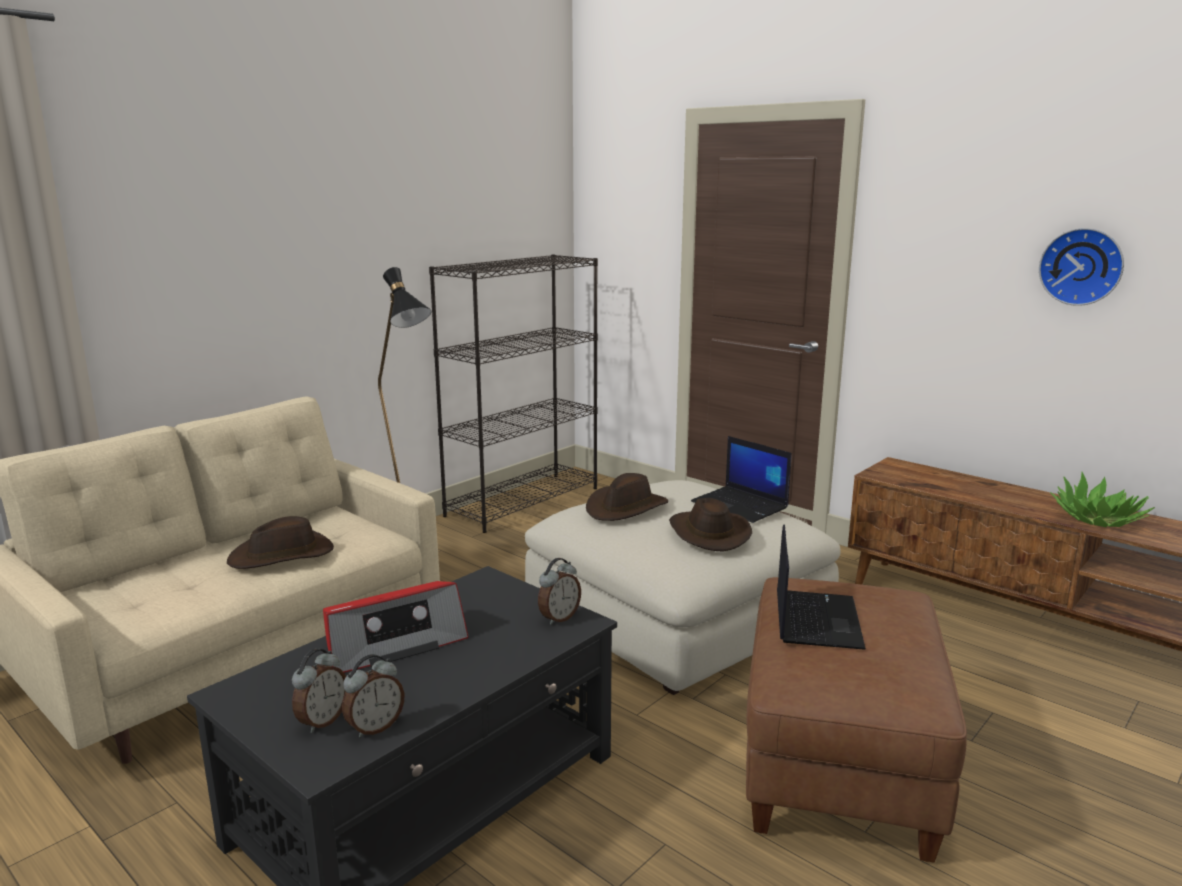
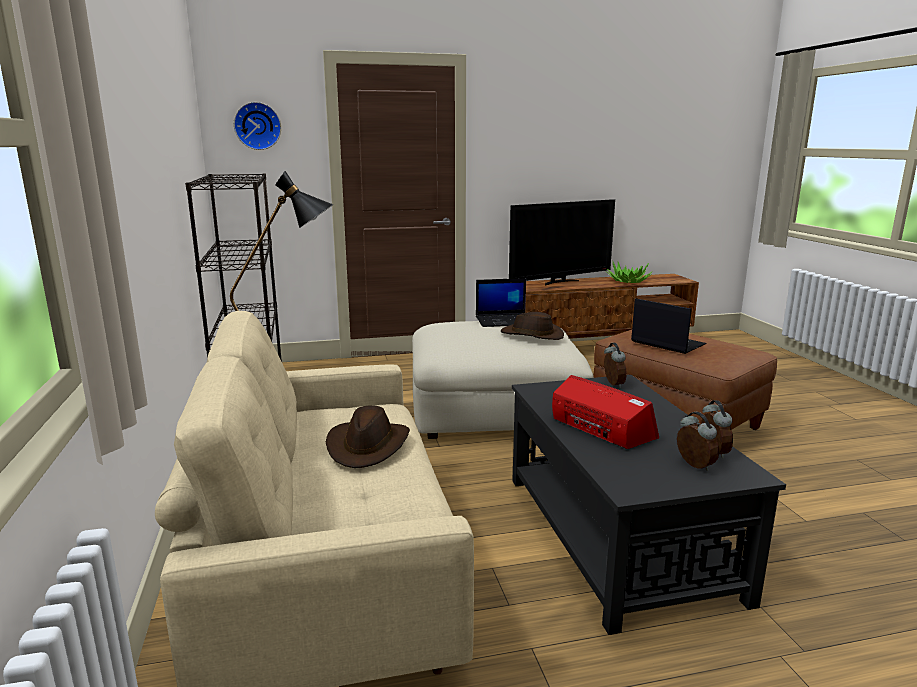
camera: 55 degrees left, 0 degrees up
(394, 642) = (601, 428): radio -> radio turned 45 degrees counterclockwise
(626, 508) = (465, 340): brown hat -> none
(967, 482) = (559, 282): none -> television
(1081, 266) = (592, 154): wall clock -> wall clock (257, 126)

